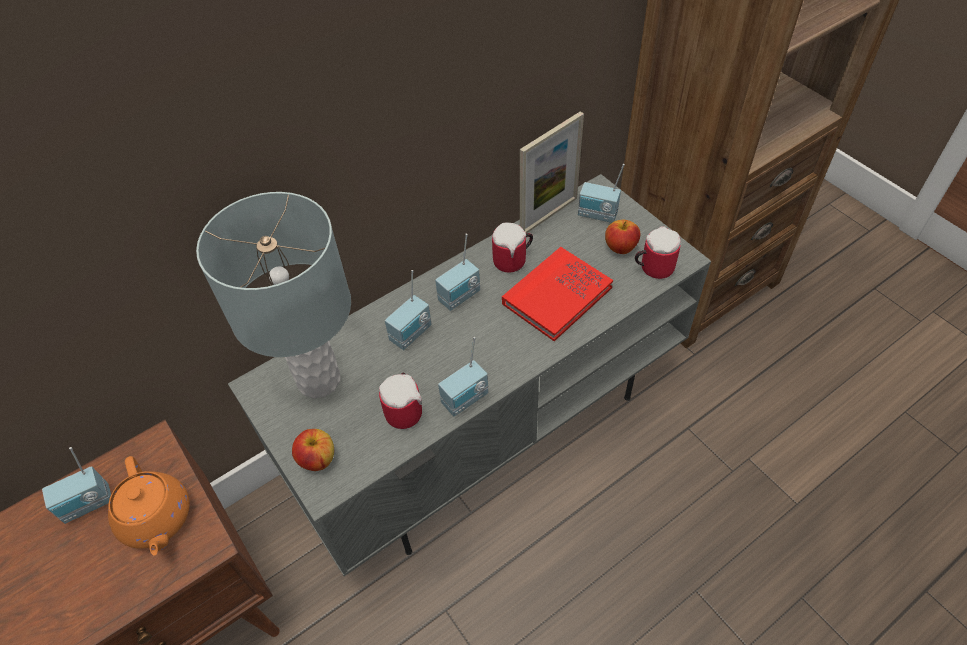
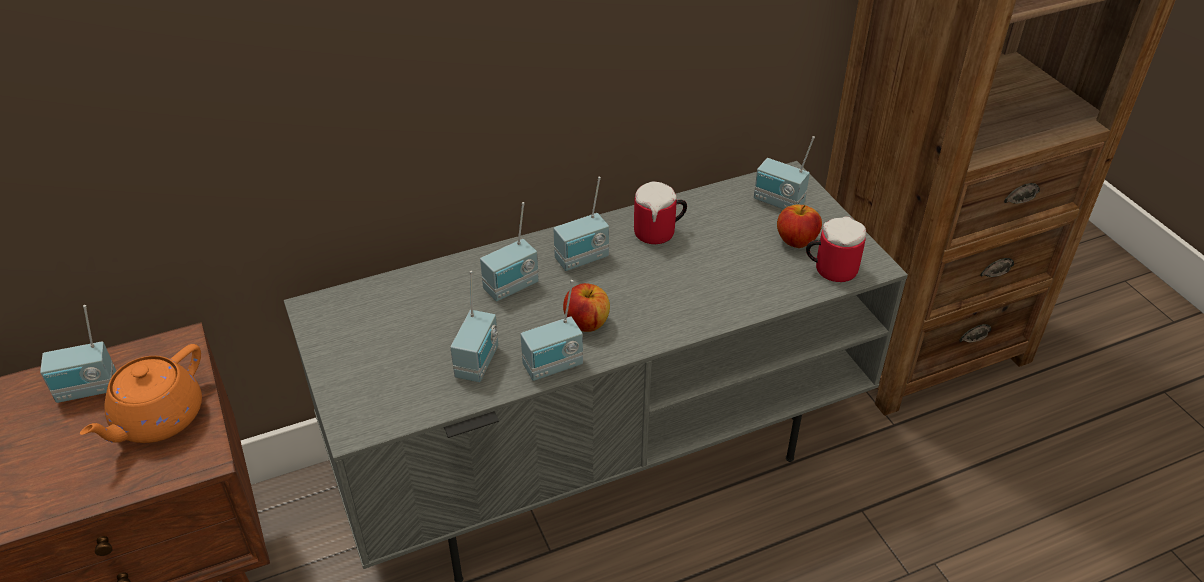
camera: 10 degrees right, 10 degrees down
(157, 519) = (157, 419): orange teapot -> orange teapot turned 45 degrees clockwise
(317, 459) = (358, 395): apple -> apple (586, 323)
(319, 379) = (388, 314): grey table lamp -> none
(406, 408) = (479, 363): mug -> radio
(548, 215) = (718, 193): picture frame -> none
(557, 296) = (700, 278): red book -> none

